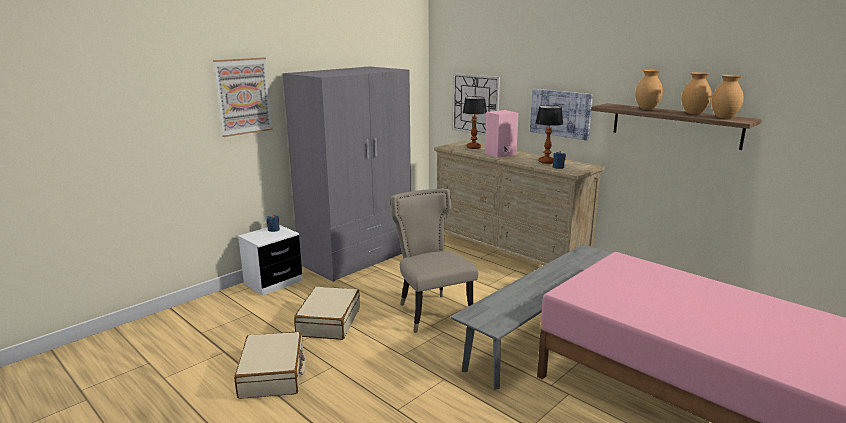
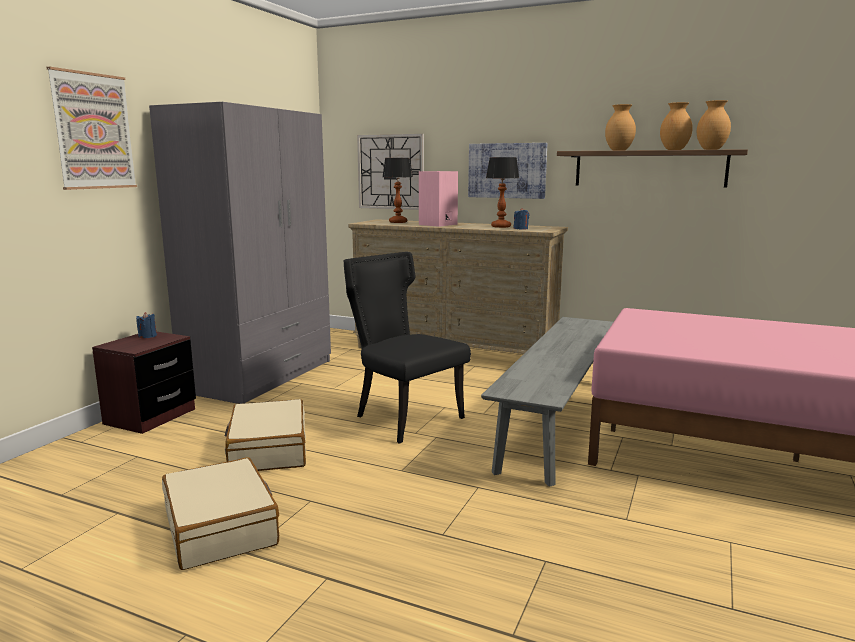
camera: 20 degrees left, 5 degrees down
(273, 282) = (150, 417): white nightstand -> brown nightstand
(431, 311) = (404, 418): beige chair -> black chair

